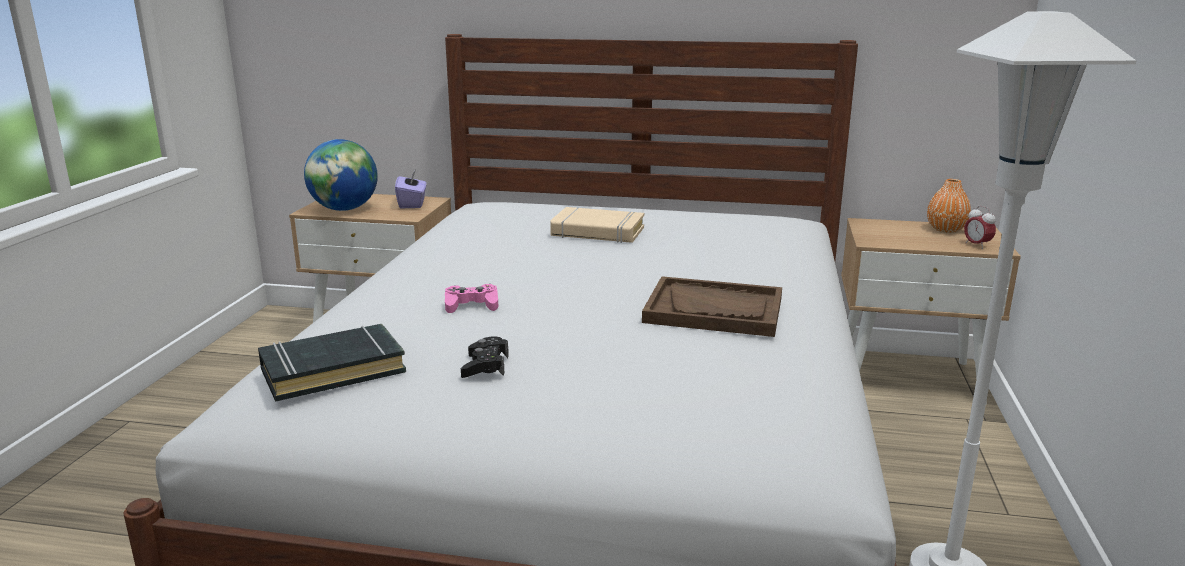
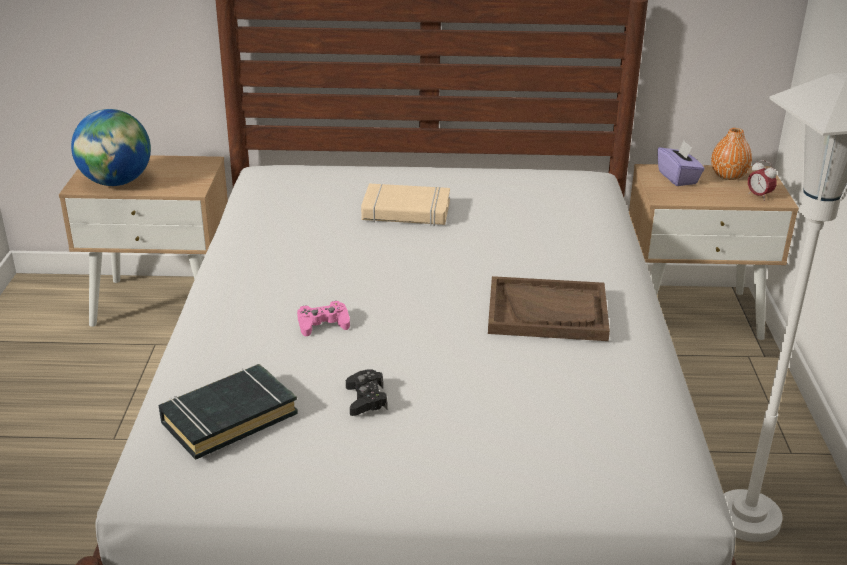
camera: 10 degrees left, 10 degrees up
(412, 204) = (187, 169): purple tissue box -> purple tissue box (678, 178)

